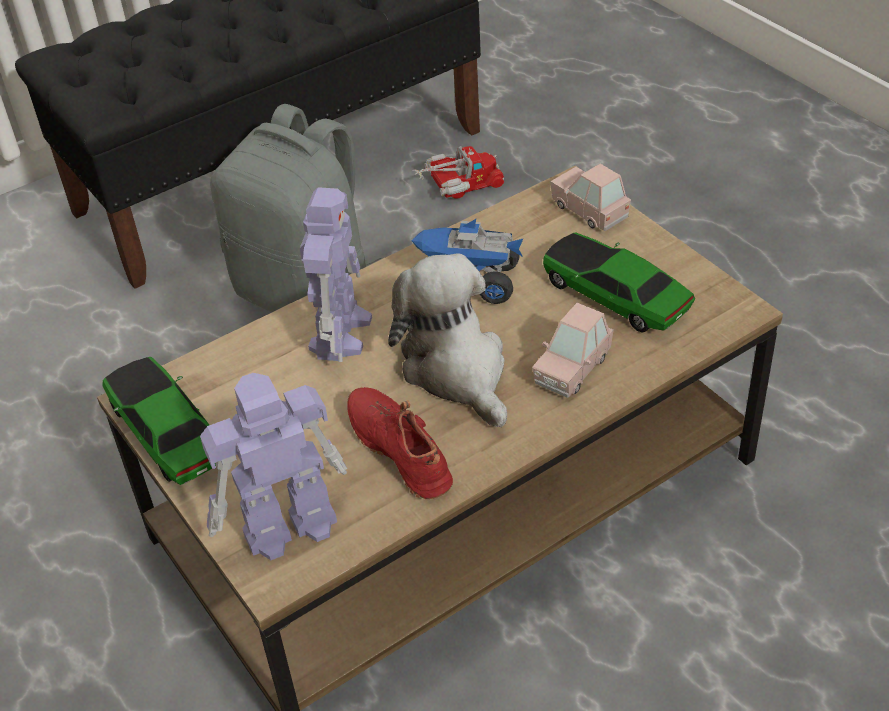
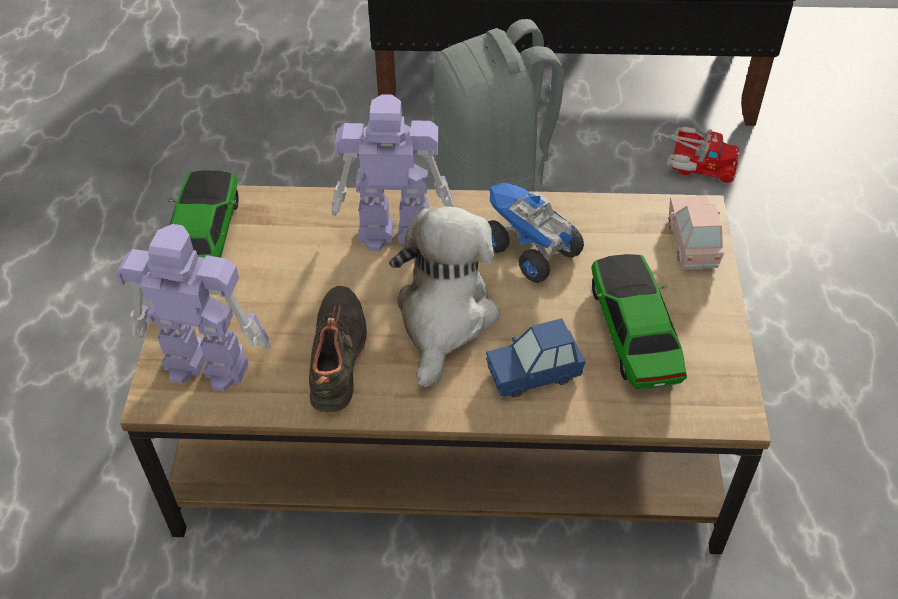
camera: 35 degrees right, 5 degrees up
(341, 332) = (393, 233): toy robot -> toy robot turned 135 degrees counterclockwise
(402, 449) = (340, 357): red shoe -> black shoe
(572, 369) = (533, 374): pink toy car -> blue toy car

